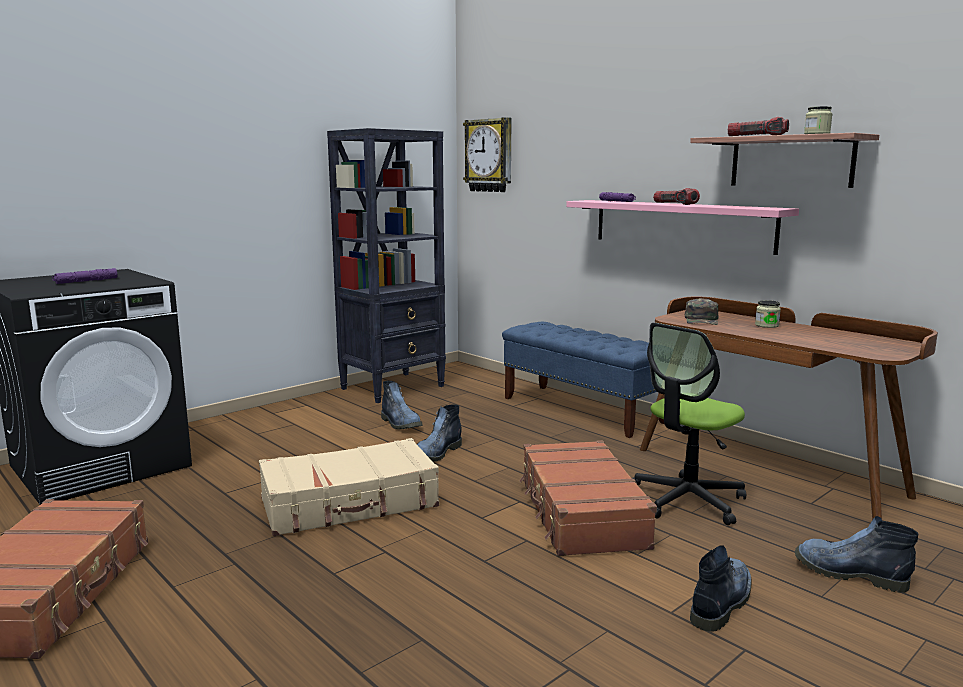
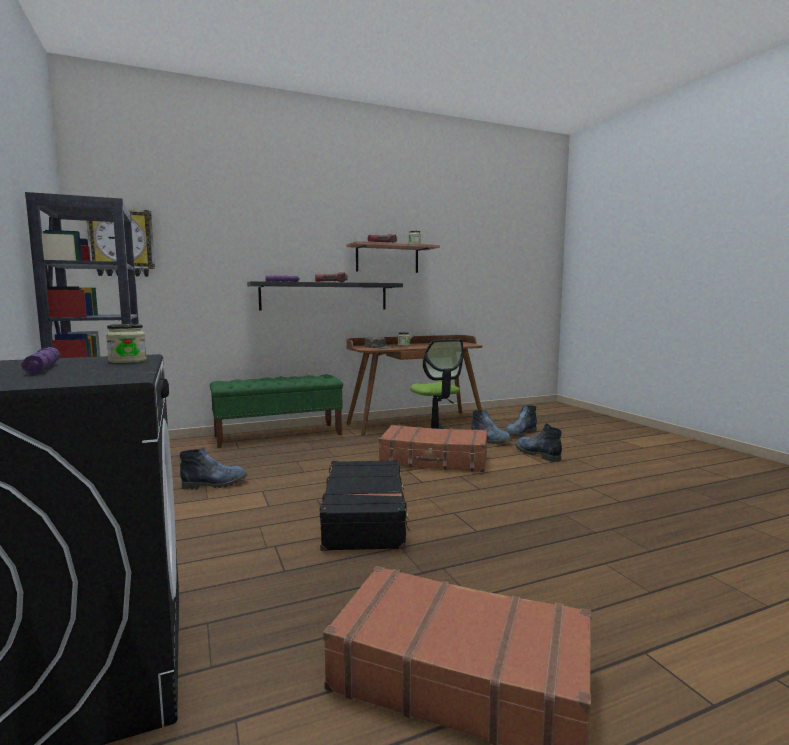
camera: 70 degrees left, 5 degrees down
(122, 284) = (127, 361): none -> jar
(350, 504) = (365, 517): beige suitcase -> black suitcase
(437, 454) = (301, 480): boot -> boot (491, 440)
(582, 410) = (279, 435): blue bench -> green bench
(680, 225) = (324, 296): pink shelf -> black shelf

